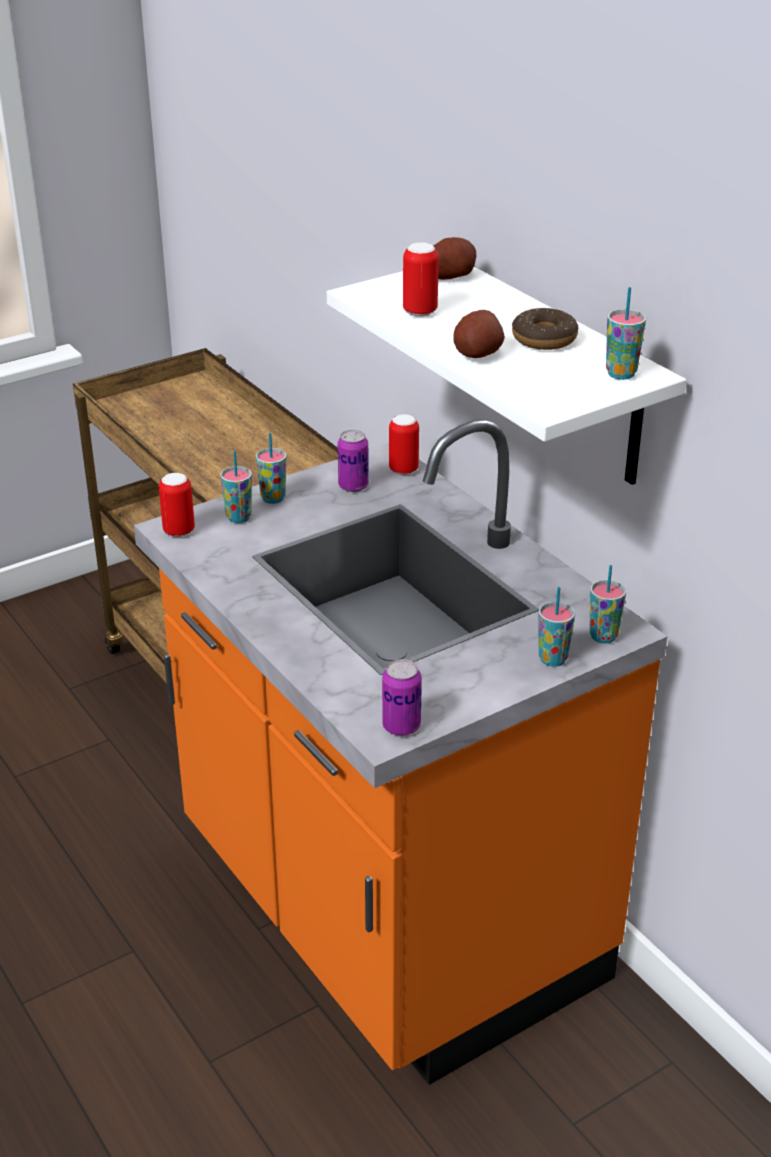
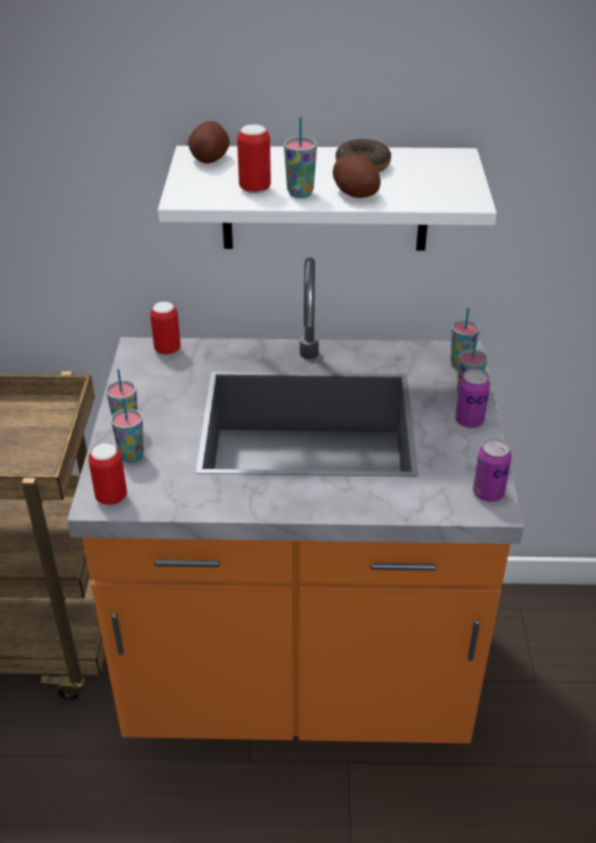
camera: 55 degrees left, 5 degrees up
(353, 486) = (159, 381): can -> can (469, 421)
(621, 374) = (448, 162): cup -> cup (300, 193)

